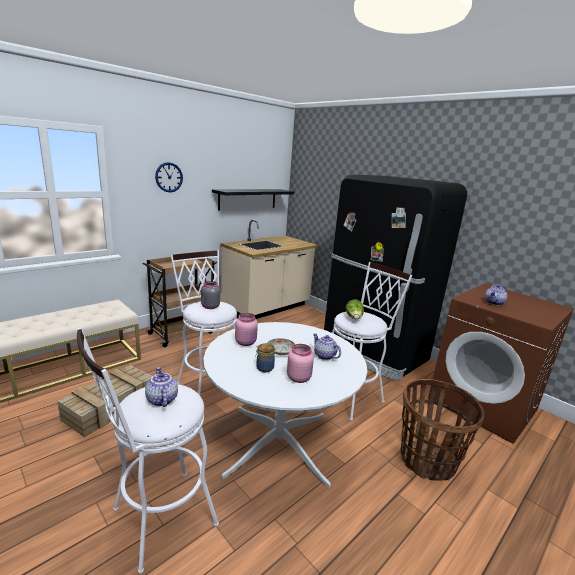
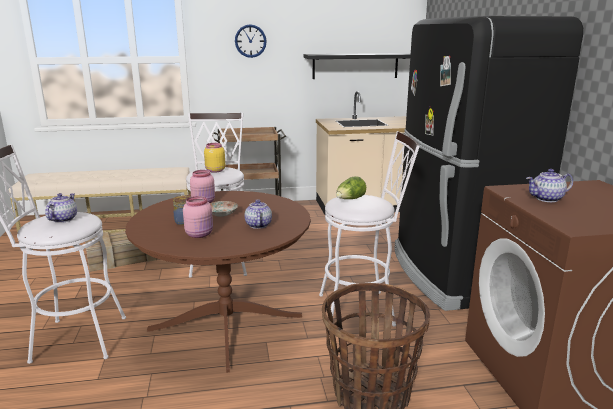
camera: 35 degrees right, 0 degrees up
(210, 307) = (214, 170): grey jar -> yellow jar
(278, 443) = (227, 323): white dining table -> brown dining table

